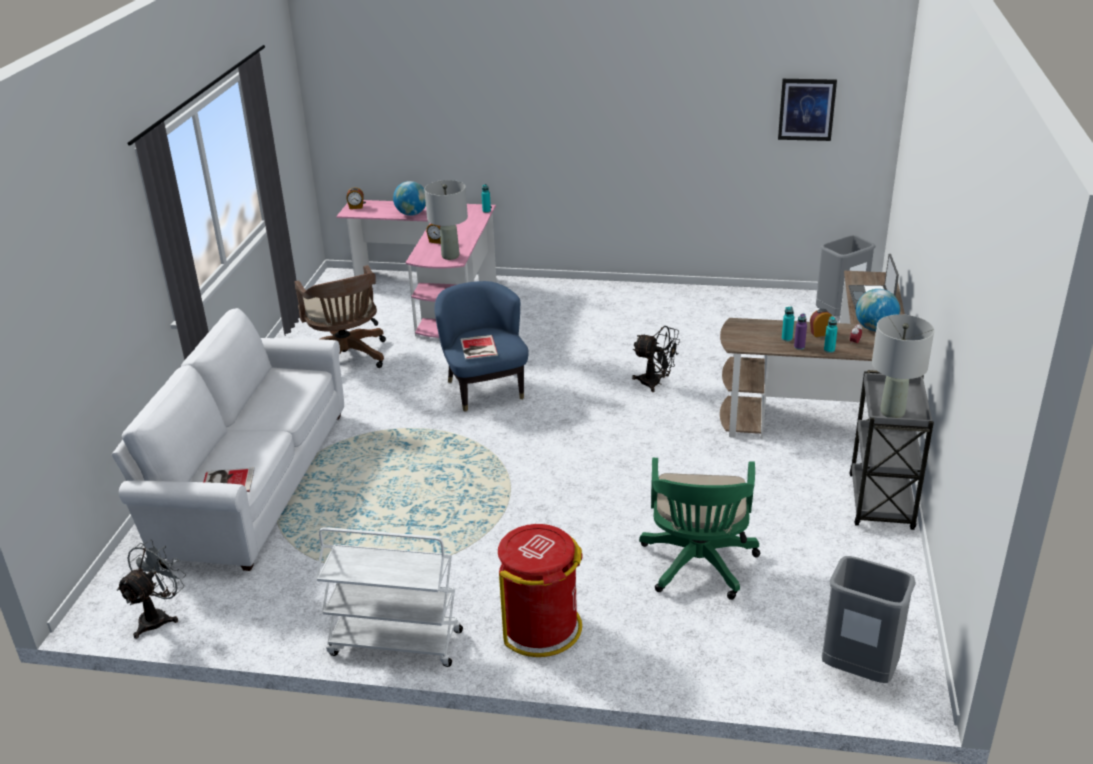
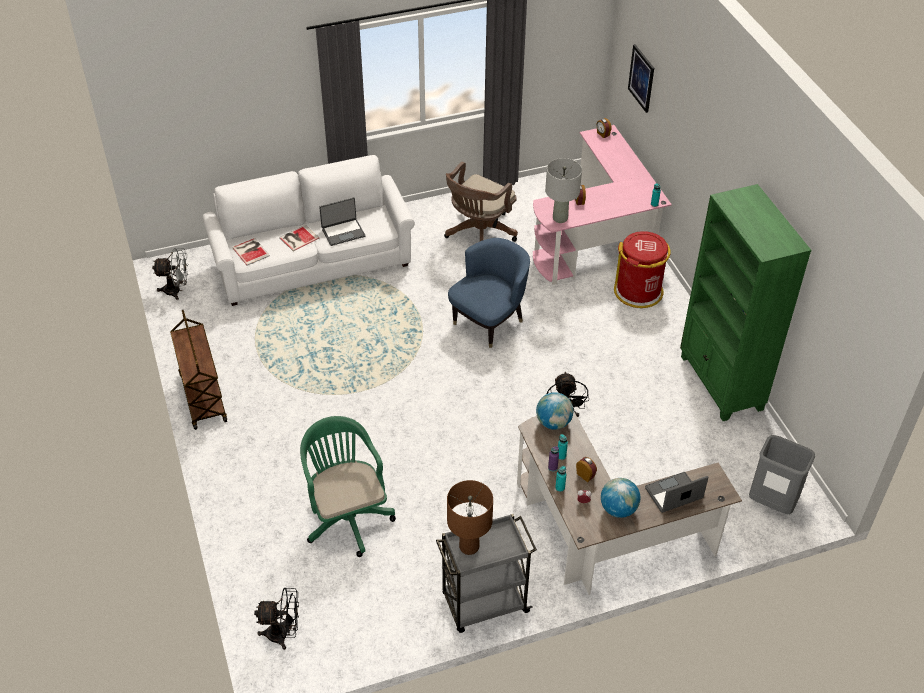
camera: 60 degrees right, 15 degrees up
(282, 404) = (343, 232): none -> laptop
(394, 643) = (202, 397): white cart -> brown cart
(411, 214) = (615, 167): globe -> globe (553, 423)
(478, 348) = (474, 291): book -> book (298, 238)
(541, 627) = (247, 457): red trash can -> red trash can (638, 291)
(683, 296) = (720, 383): none -> green bookcase
(698, 567) = (346, 516): green office chair -> green office chair turned 90 degrees clockwise
(806, 109) = (840, 320): picture -> picture (641, 78)
(858, 671) = (283, 634): grey trash can -> black fan
(892, 412) = (469, 547): grey table lamp -> brown table lamp

